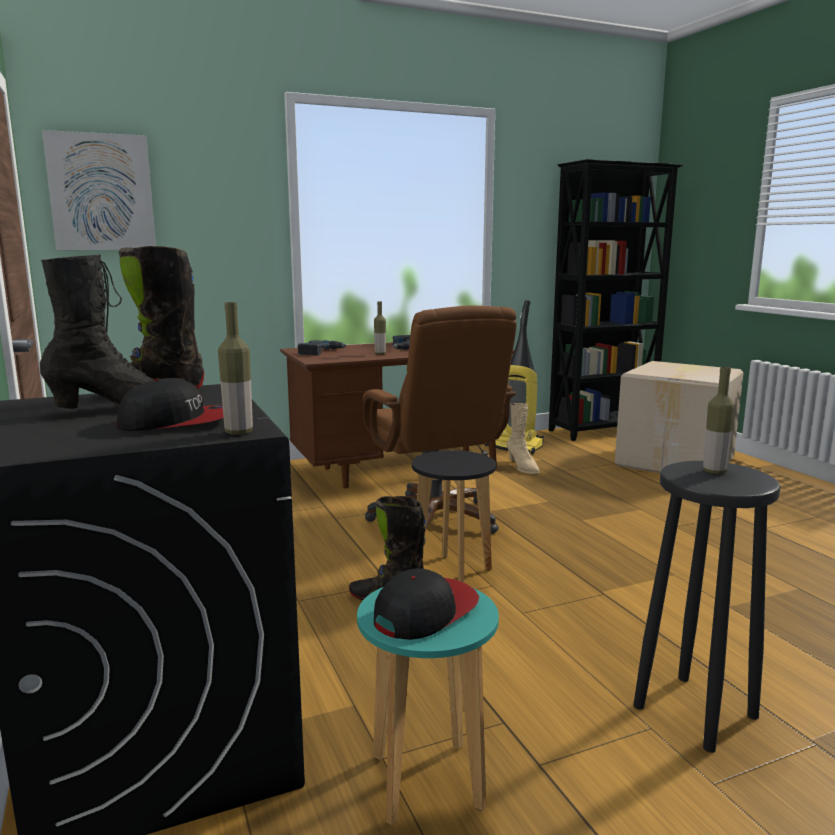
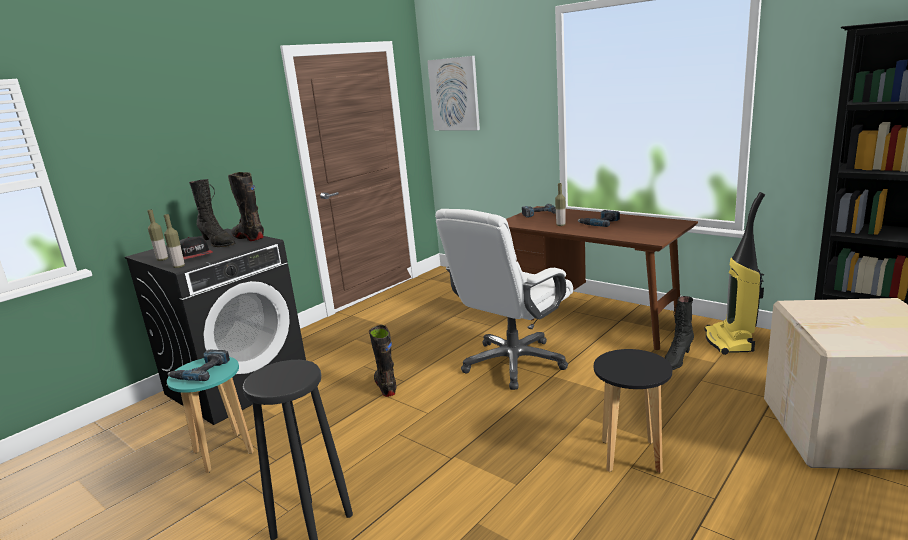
camera: 65 degrees right, 5 degrees up
(425, 612) = (201, 371): cap -> power drill
(435, 519) = (513, 363): brown office chair -> white office chair
(453, 573) = (434, 395): black stool -> black stool (631, 456)
(522, 467) = (676, 360): beige boot -> black boot
(714, 471) = (290, 374): bottle -> bottle (162, 259)

